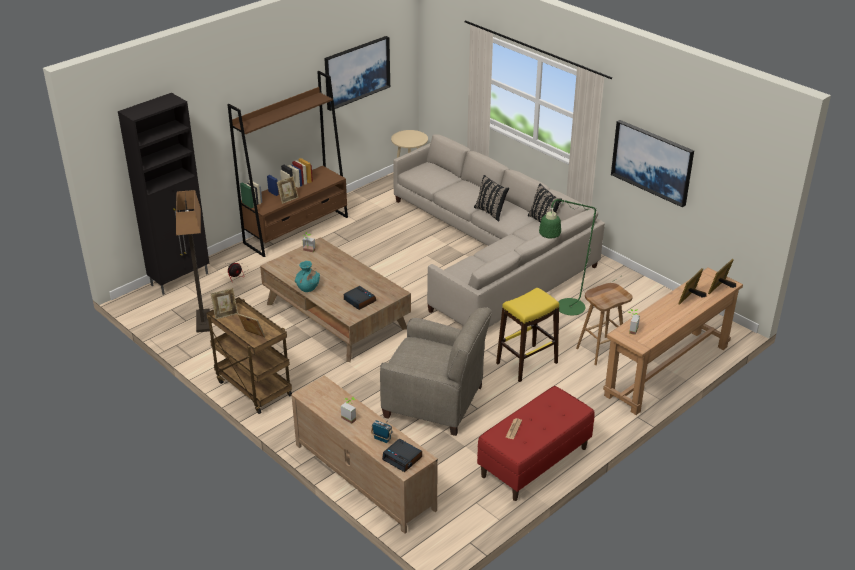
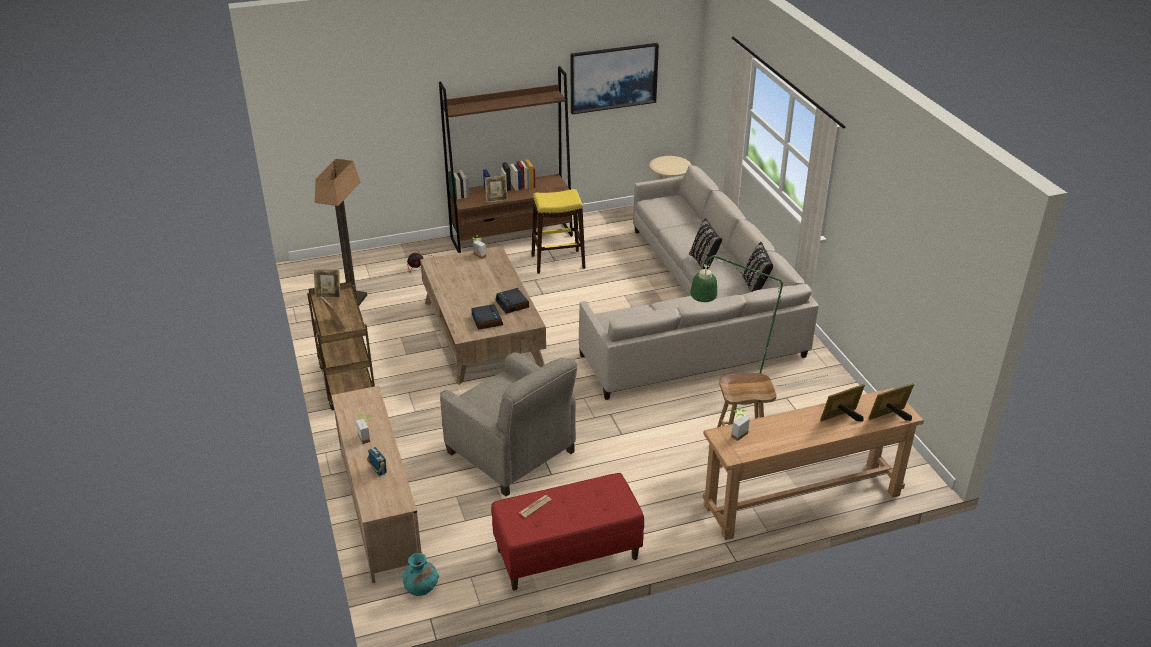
camera: 25 degrees right, 0 degrees up
(180, 279) = (365, 257): black cabinet -> none
(308, 288) = (447, 293): turquoise vase -> turquoise vase (421, 588)
(403, 458) = (381, 498): alarm clock -> alarm clock (512, 304)
(527, 363) = (643, 441): yellow stool -> yellow stool (558, 261)
(652, 162) = (876, 242): picture -> none

